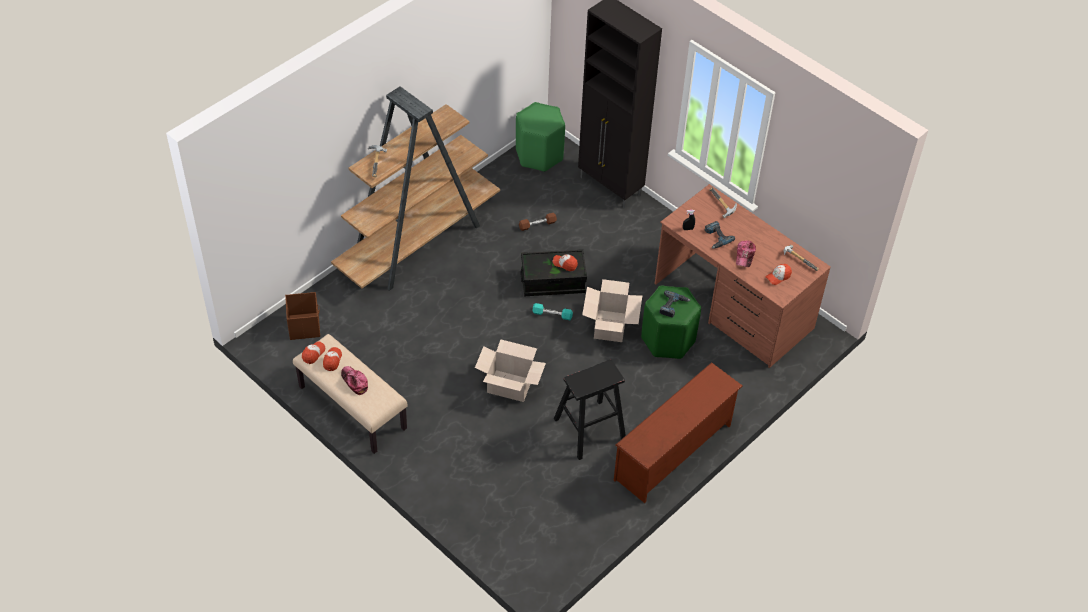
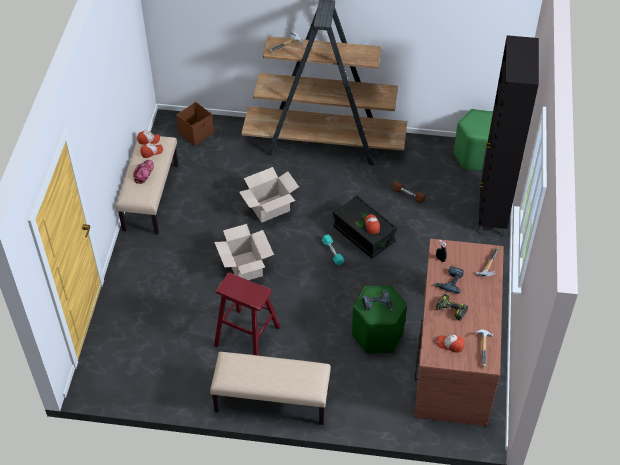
camera: 55 degrees right, 0 degrees up
(589, 429) = (247, 336): black stool -> red stool
(609, 326) = (355, 291): cardboard box -> cardboard box (270, 208)
(674, 453) = (271, 401): brown shoe rack -> beige bench
(745, 255) = (450, 310): cap -> power drill

